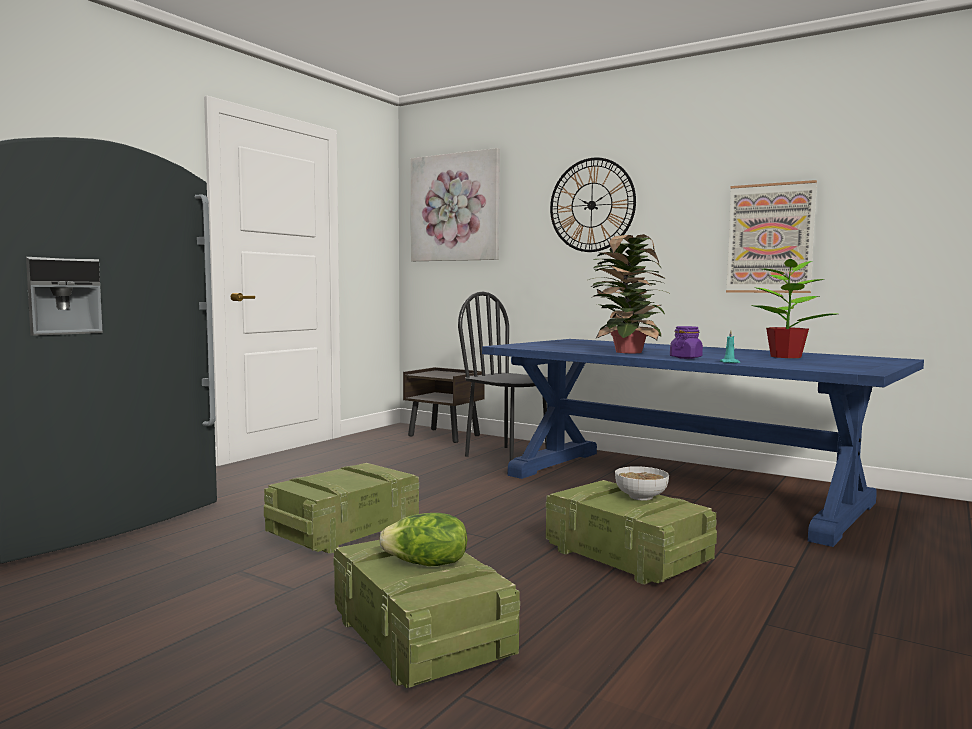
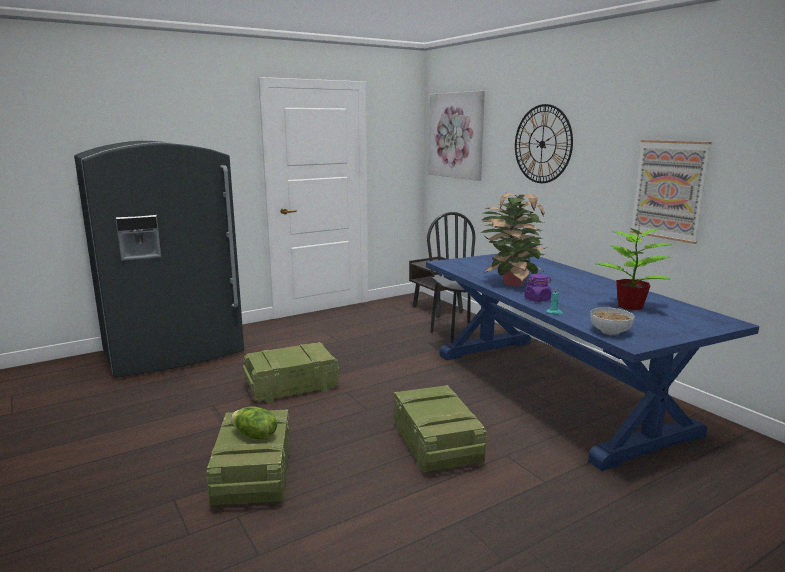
camera: 25 degrees right, 10 degrees up
(640, 497) = (449, 407): bowl -> bowl (610, 332)

